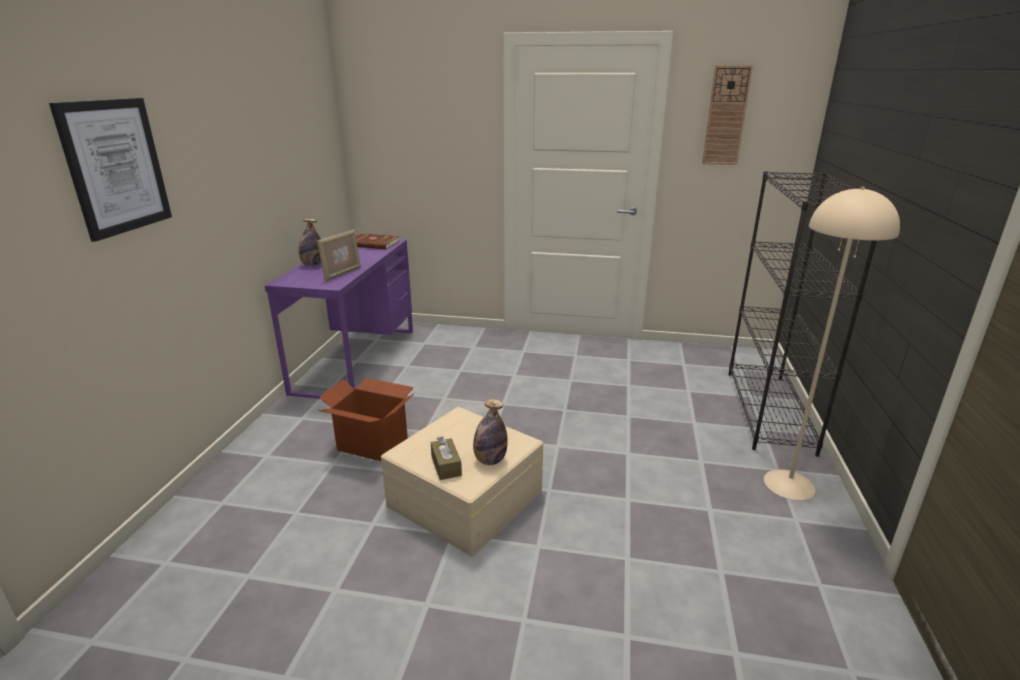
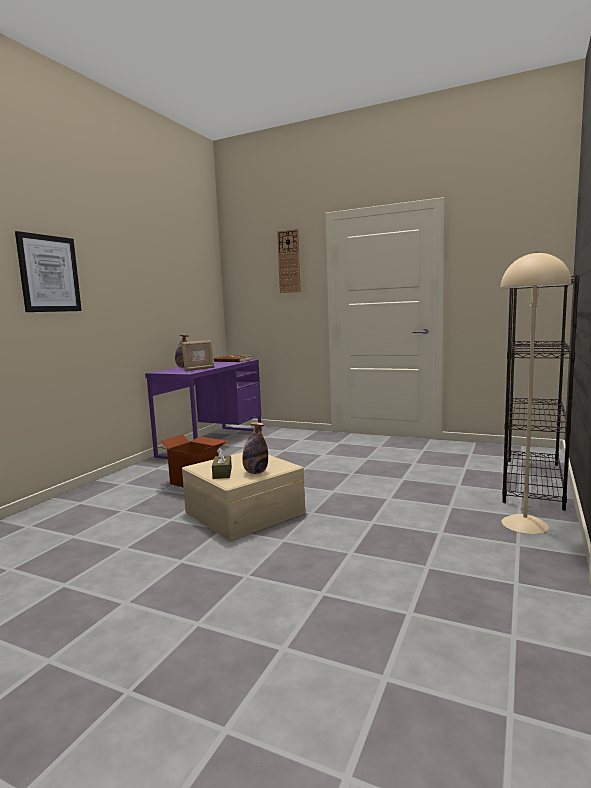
camera: 15 degrees right, 15 degrees down
(726, 116) = (492, 253): wall clock -> wall clock (289, 261)

